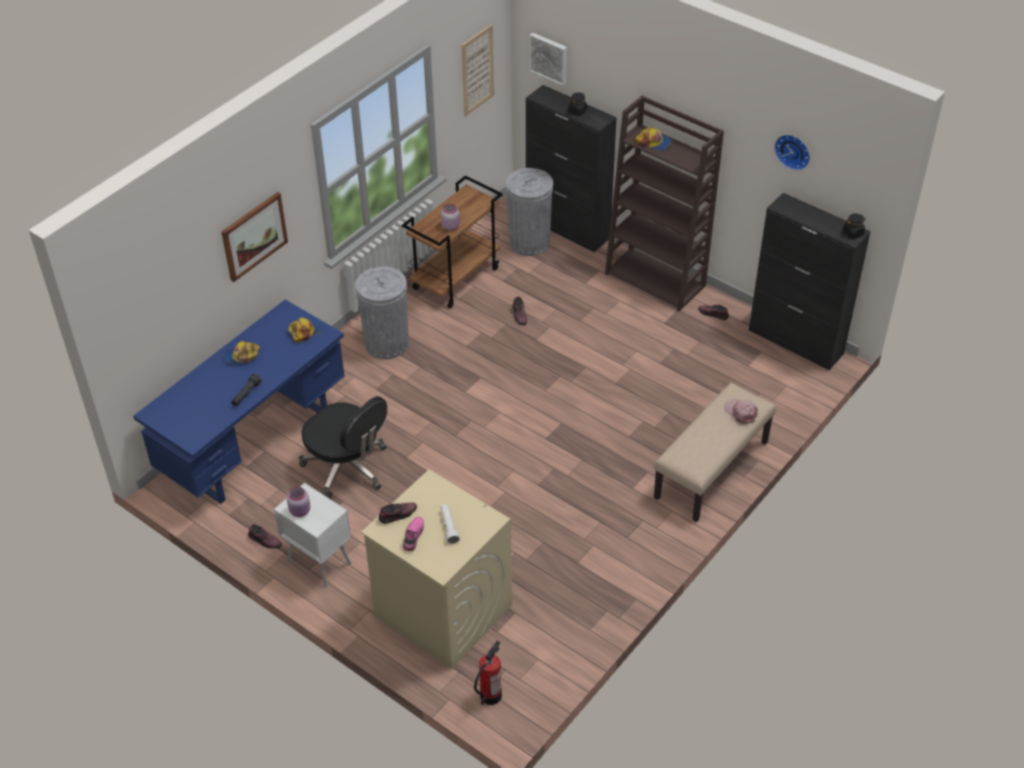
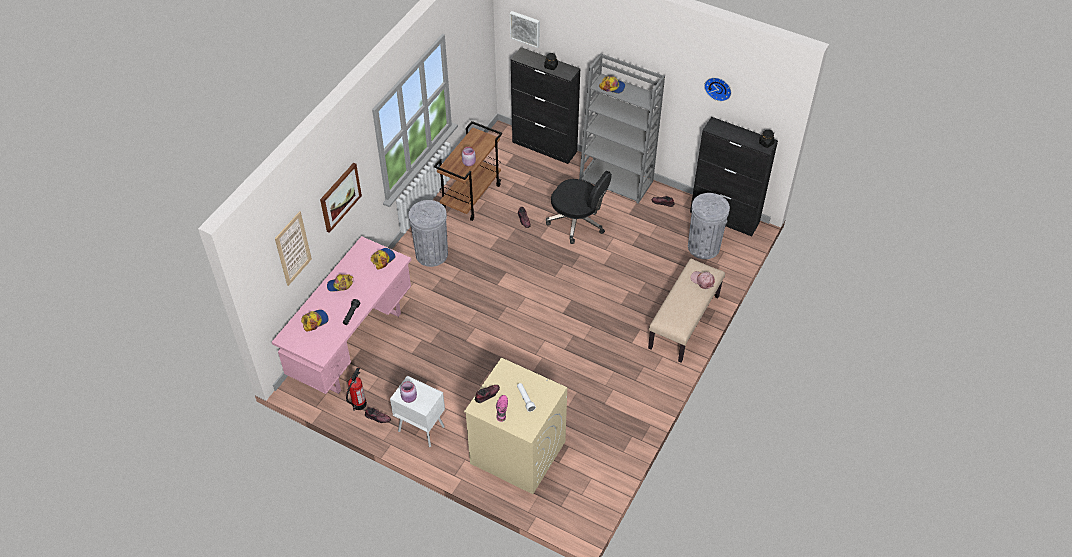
camera: 10 degrees left, 5 degrees up
(196, 396) = (315, 321): none -> cap
(255, 443) = (352, 344): blue desk -> pink desk
(347, 467) = (425, 354): black office chair -> black office chair (578, 222)
(477, 70) = (474, 43): picture -> picture (293, 248)
(490, 695) = (564, 509): fire extinguisher -> fire extinguisher (359, 404)
(529, 242) = (519, 161): grey trash can -> grey trash can (703, 247)
(656, 279) = (617, 180): brown bookcase -> grey bookcase

